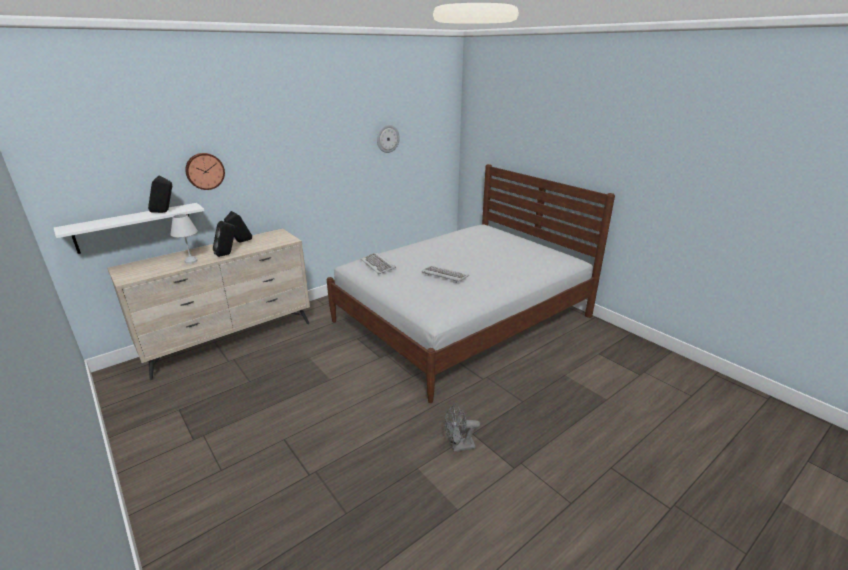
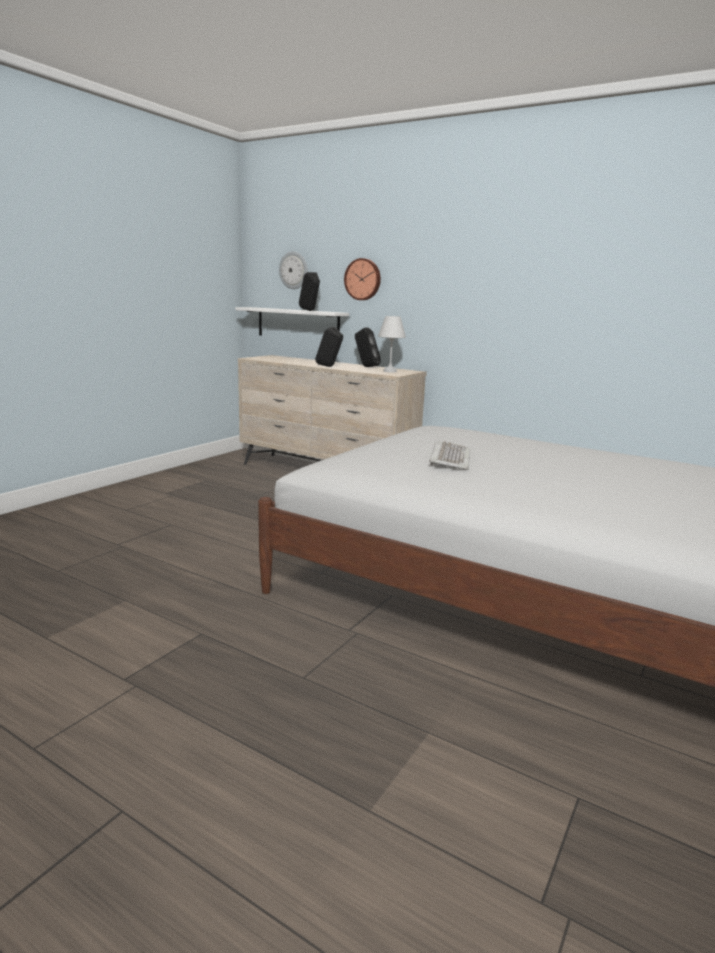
camera: 70 degrees right, 10 degrees down
(191, 261) = (304, 363): white table lamp -> white table lamp (390, 371)
(378, 265) = (437, 431): keyboard -> none
(387, 138) = (629, 273): wall clock -> wall clock (294, 270)
(459, 446) = (169, 625): grey fan -> none

